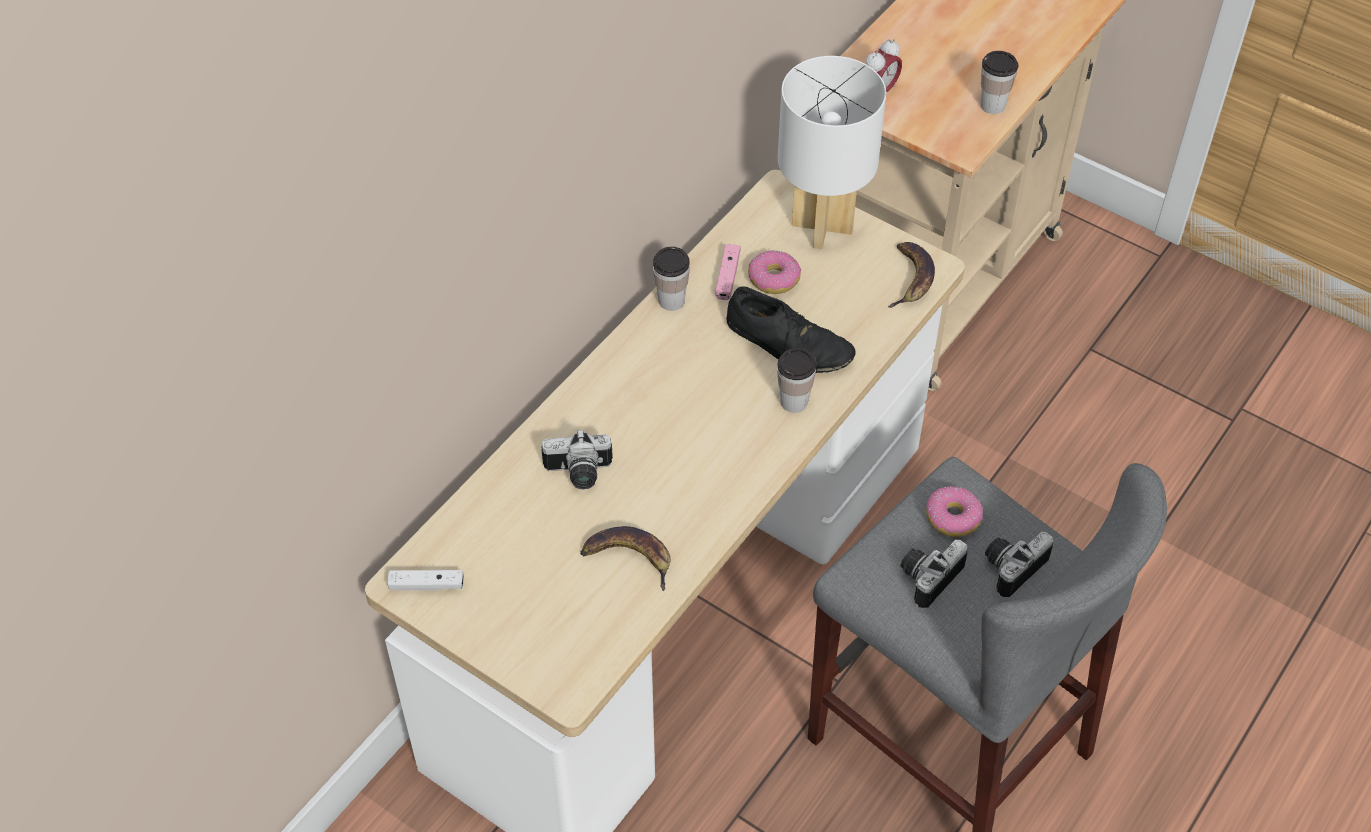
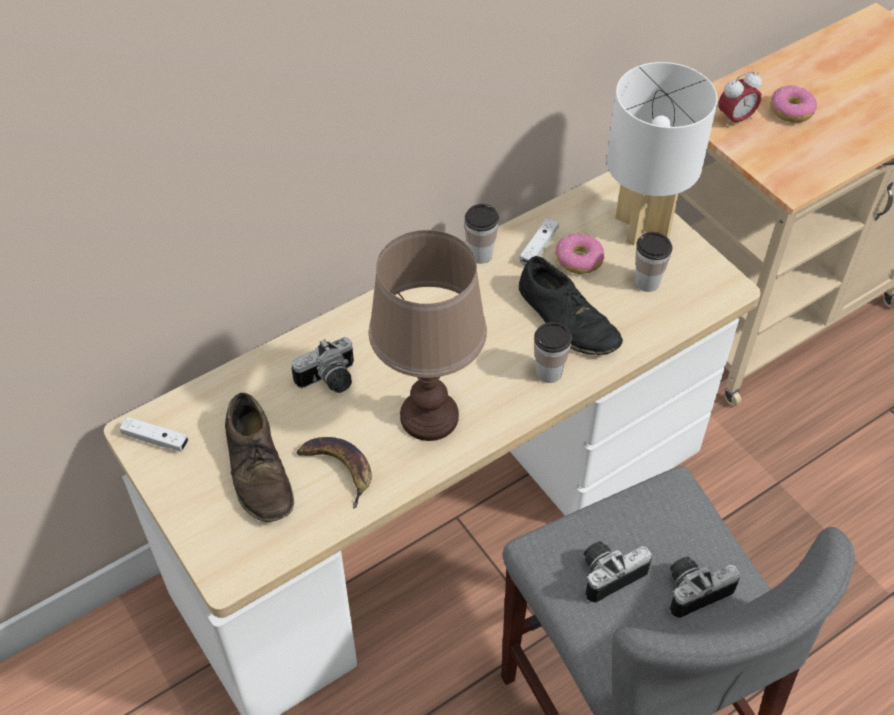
camera: 20 degrees right, 0 degrees up
(549, 582) = (258, 469): none -> brown shoe
(578, 474) = (330, 381): camera -> camera turned 45 degrees counterclockwise
(695, 480) = (429, 417): none -> brown table lamp
(727, 277) = (538, 247): pink game controller -> white game controller
(911, 278) = (704, 292): banana -> none
(953, 517) = (656, 524): donut -> donut (791, 111)
(992, 105) = (837, 156): cup -> cup (647, 282)

